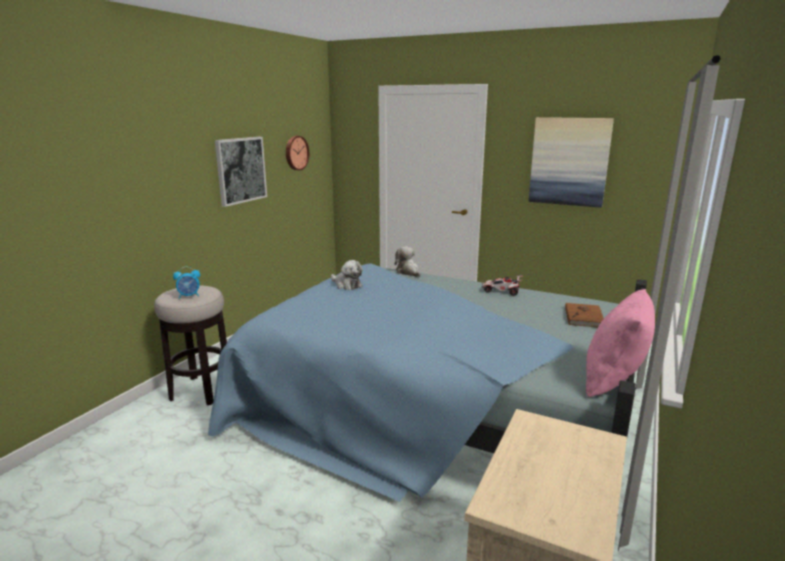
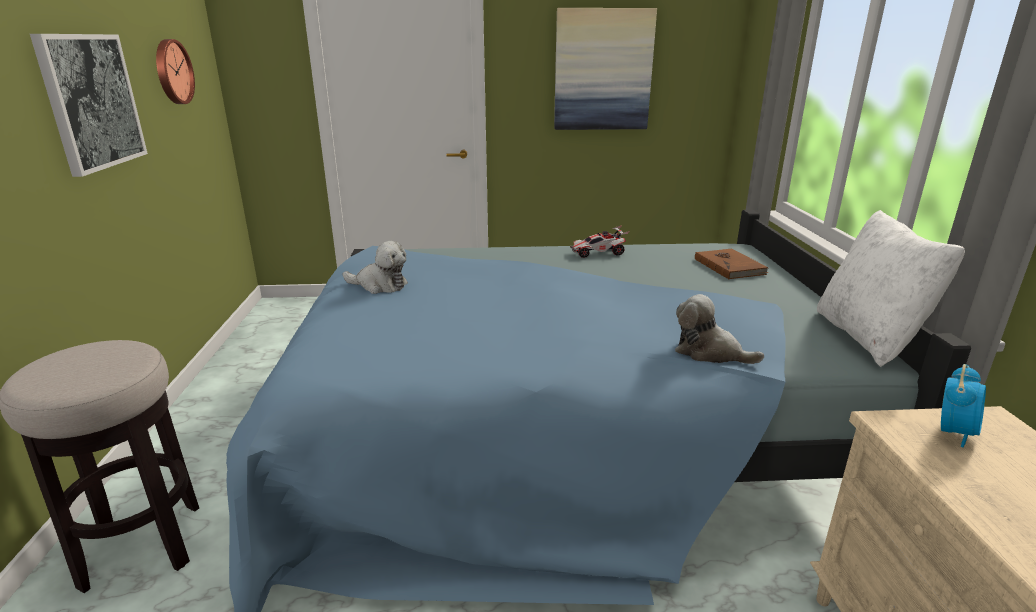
camera: 30 degrees left, 5 degrees up
(189, 296) = (93, 370): alarm clock -> alarm clock (954, 432)
(408, 272) = (442, 249): plush toy -> plush toy (709, 353)
(614, 381) = (868, 337): pink pillow -> white pillow

